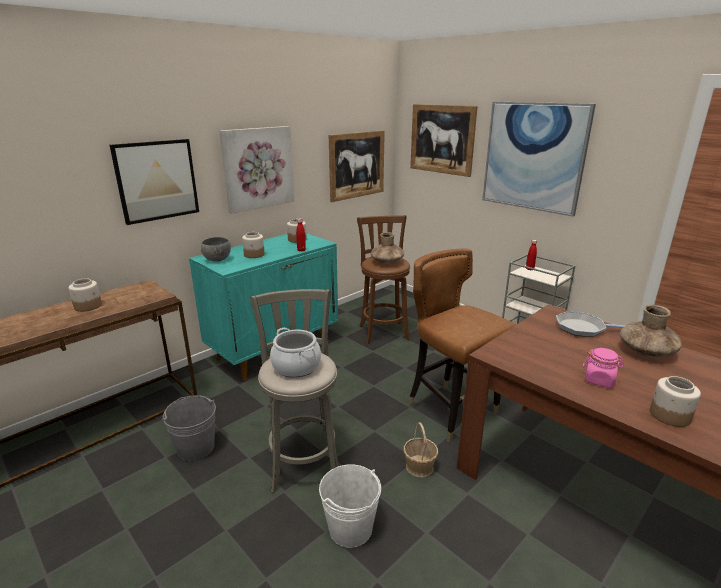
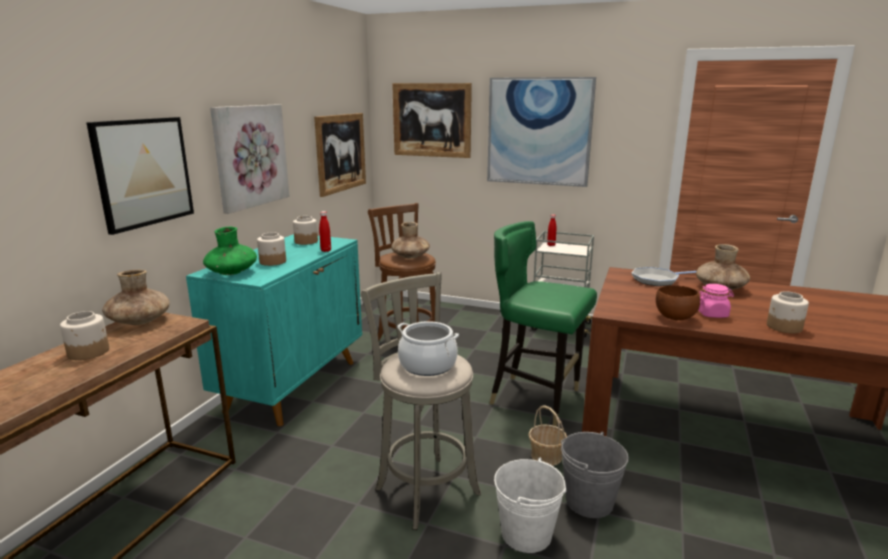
camera: 25 degrees left, 5 degrees down
(137, 288) = (139, 321): none -> brown vase
(196, 448) = (279, 515): grey bucket -> grey bucket (589, 501)
(218, 260) = (232, 272): grey bowl -> green vase
(452, 411) = (536, 399): brown chair -> green chair
(550, 374) = (674, 318): none -> brown bowl

